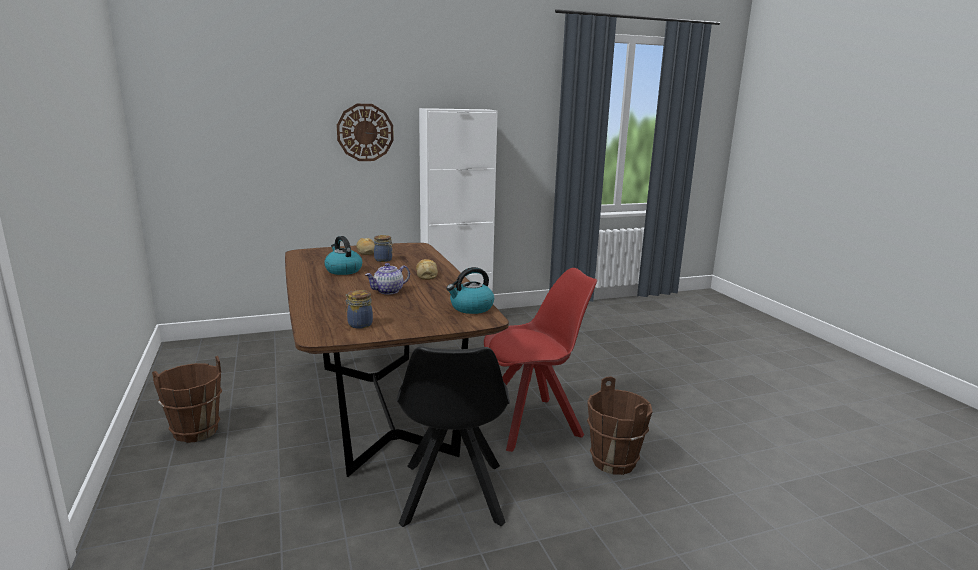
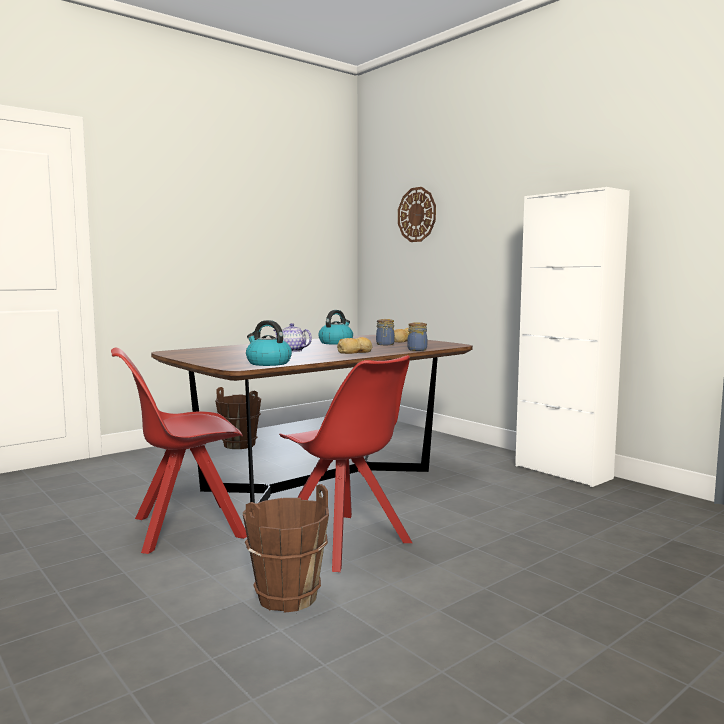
camera: 70 degrees right, 10 degrees down
(359, 324) = (202, 353): jar -> jar (417, 349)
(365, 132) = (500, 232): wall clock -> wall clock (417, 214)
(452, 496) = (185, 528): black chair -> red chair

